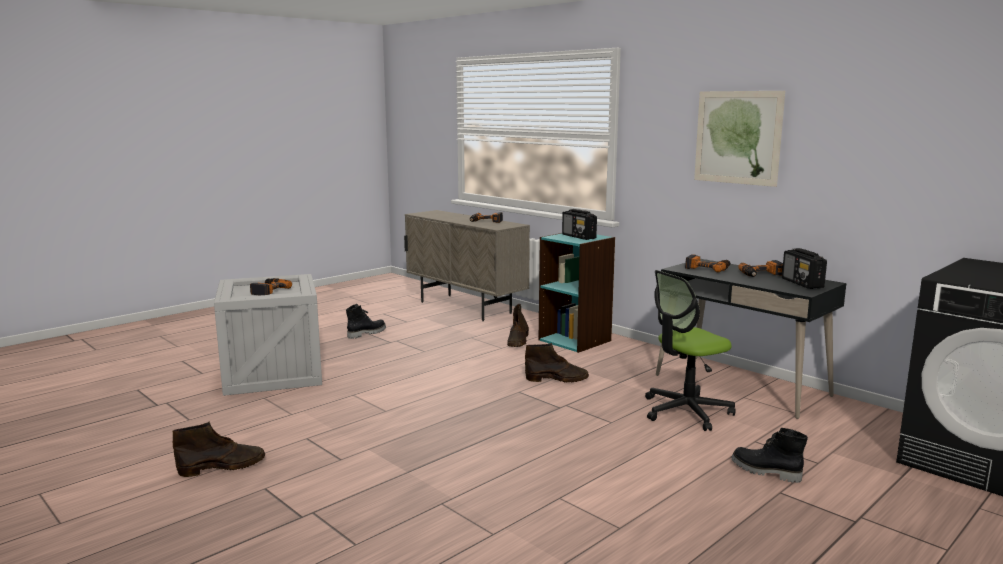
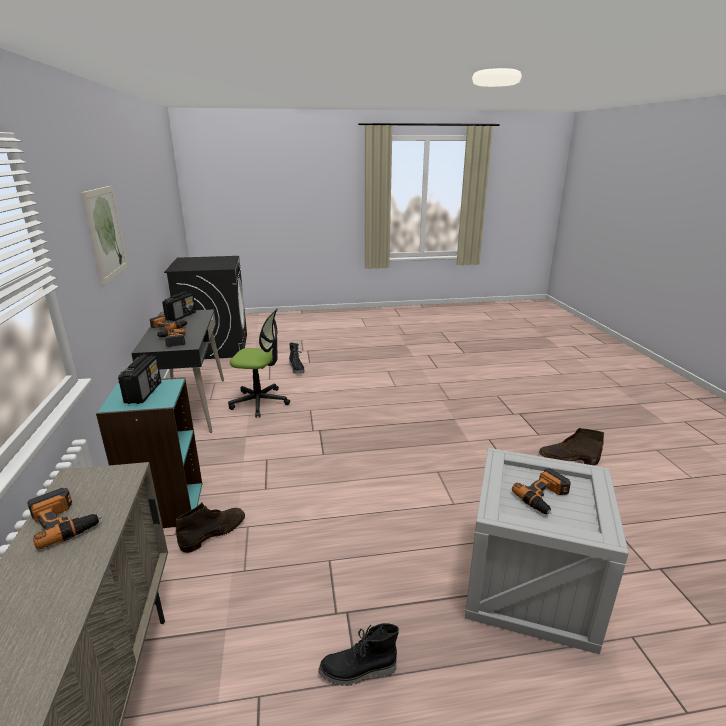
camera: 145 degrees left, 10 degrees up
(557, 379) = (277, 456): brown boot -> none

